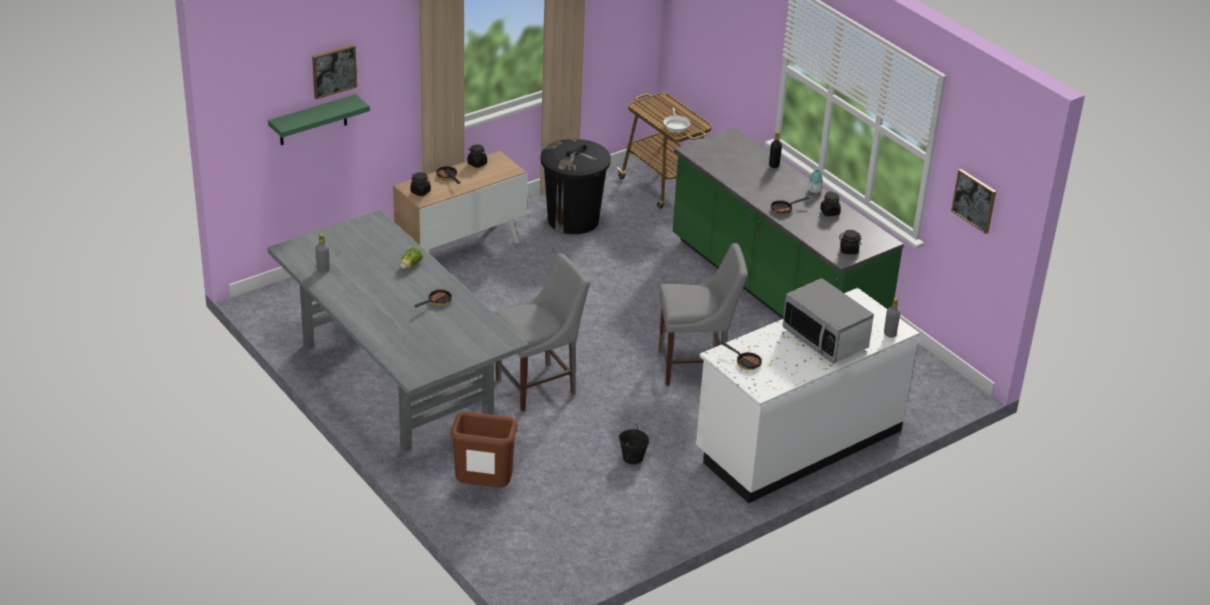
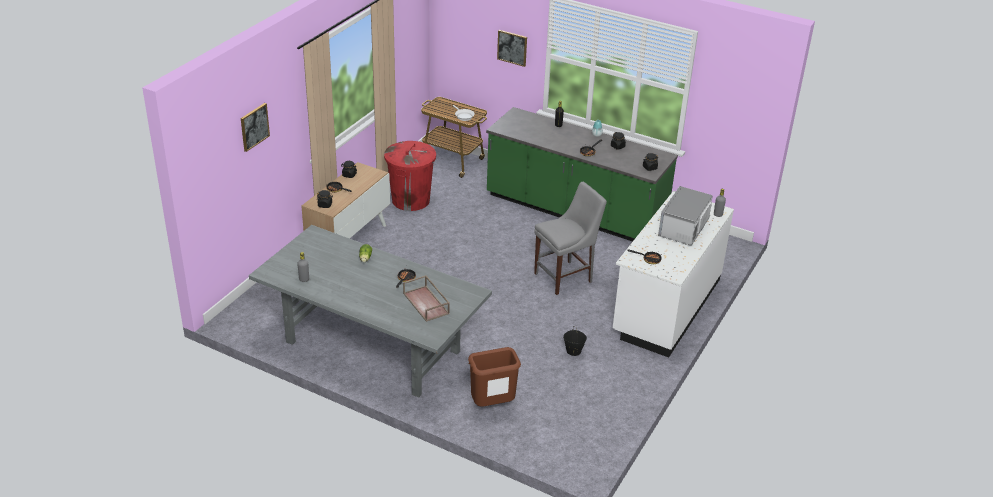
camera: 25 degrees left, 0 degrees up
(313, 120) = (244, 169): green shelf -> none
(439, 336) = (427, 303): none -> brown tray
(539, 386) = (475, 321): grey chair -> none
(573, 220) = (411, 200): black trash can -> red trash can
(825, 339) = (683, 229): microwave -> microwave turned 90 degrees clockwise
(974, 200) = (730, 112): picture -> picture (512, 47)

